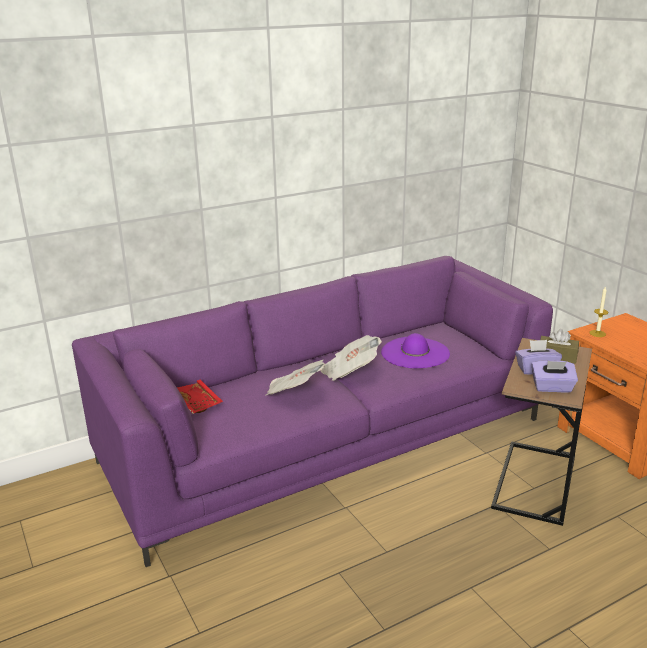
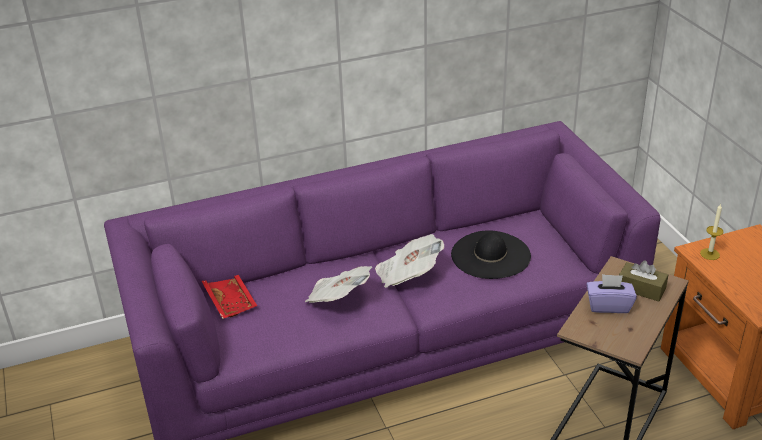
camera: 10 degrees right, 10 degrees up
(415, 353) = (490, 255): purple hat -> black hat
(552, 387) = (617, 334): purple tissue box -> none

